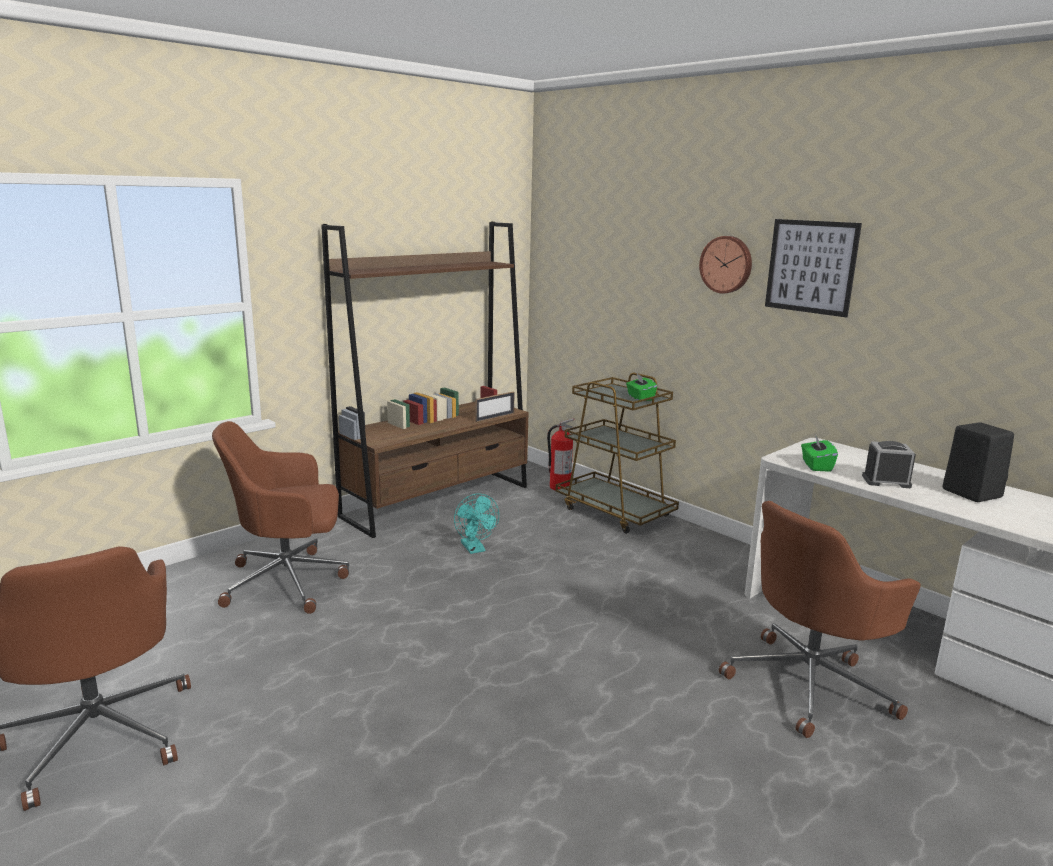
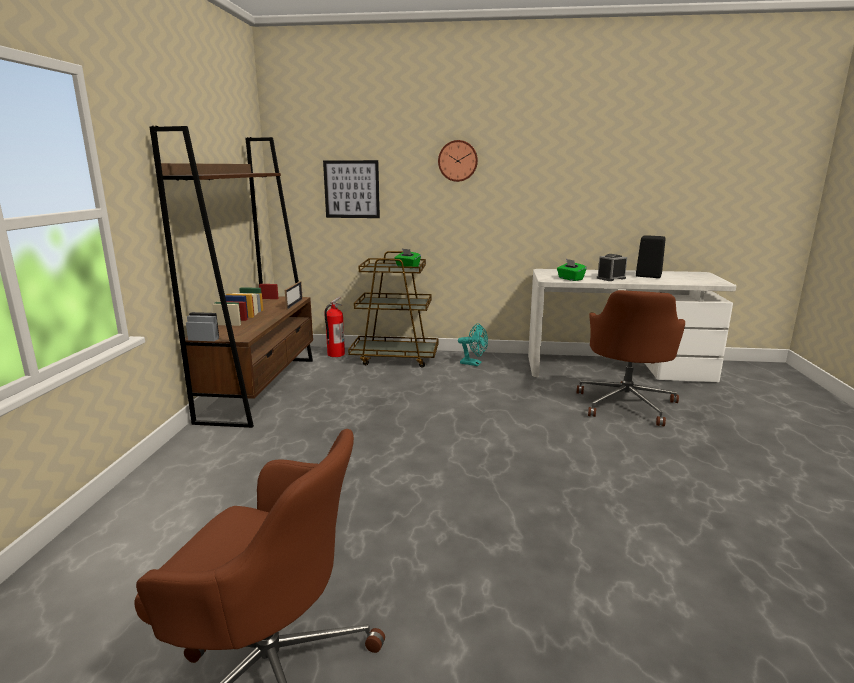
camera: 40 degrees left, 0 degrees up
(289, 581) = (234, 482): brown office chair -> none
(475, 549) = (345, 407): turquoise fan -> turquoise fan (474, 364)
(811, 267) = (521, 157): picture -> picture (351, 189)

